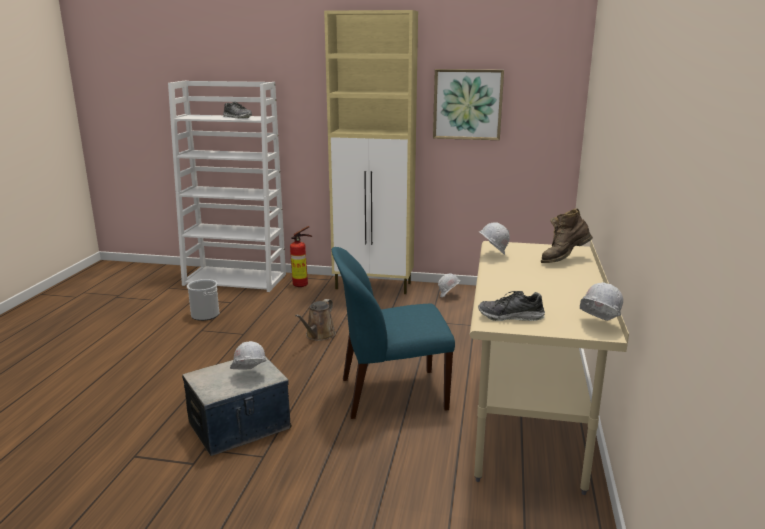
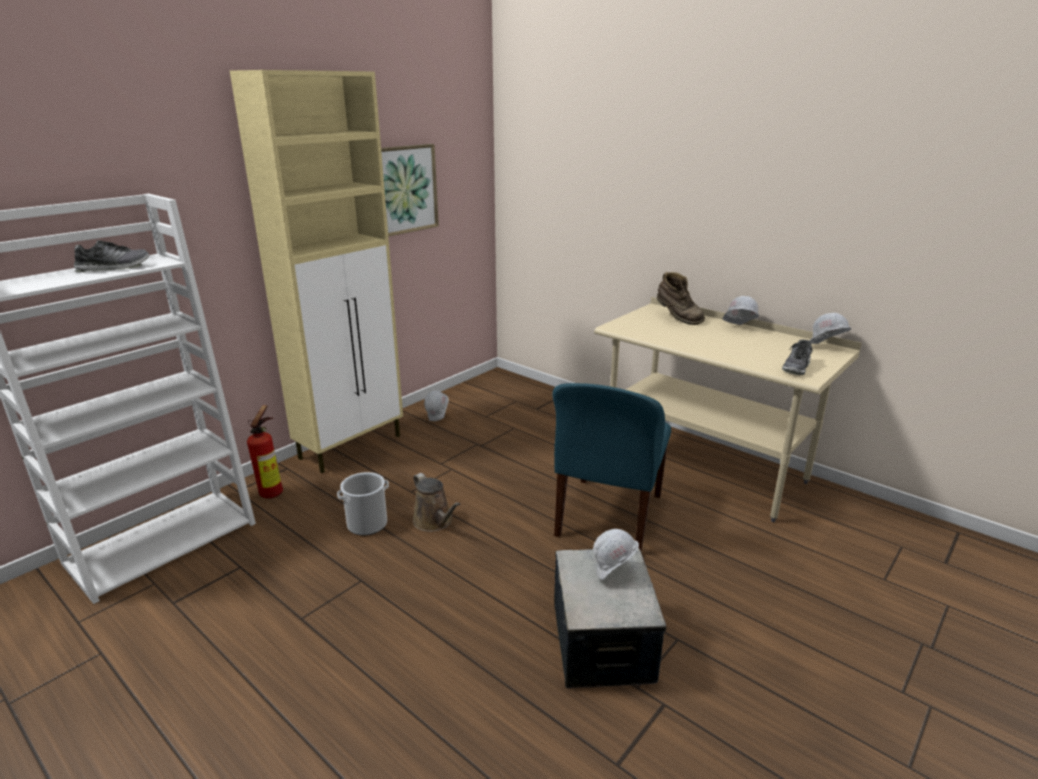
camera: 60 degrees left, 5 degrees up
(205, 315) = (252, 603): bucket -> bucket (367, 524)
(492, 255) = (642, 335): white hard hat -> white hard hat (738, 328)
(563, 260) = (677, 318): brown boot -> brown boot turned 45 degrees counterclockwise

